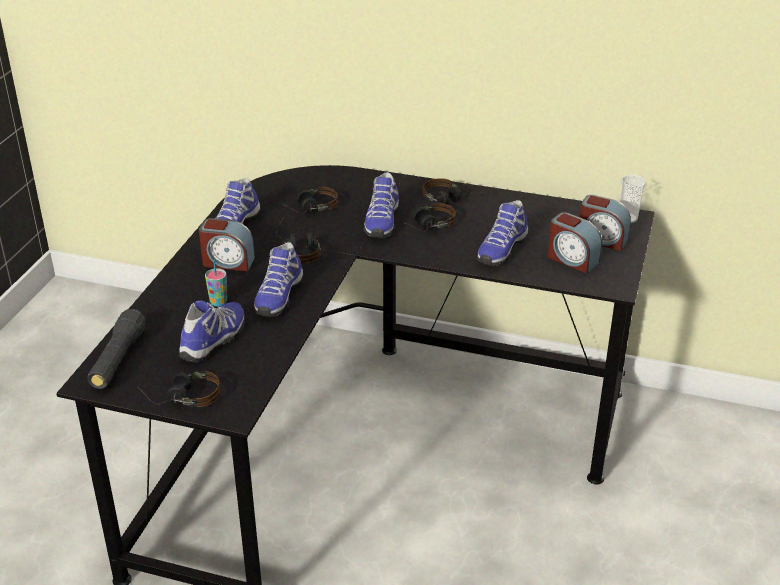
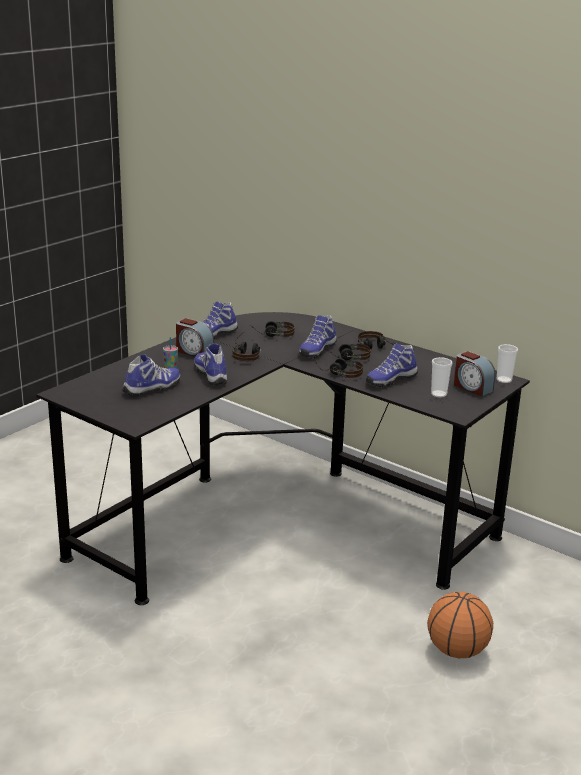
camera: 20 degrees right, 10 degrees down
(118, 359) = (85, 386): black flashlight -> none
(181, 397) = (109, 411): headphones -> headphones (338, 373)
(278, 296) = (212, 375): shoe -> shoe turned 120 degrees clockwise
(572, 259) = (438, 394): alarm clock -> cup
(660, 566) = (457, 650): none -> basketball

